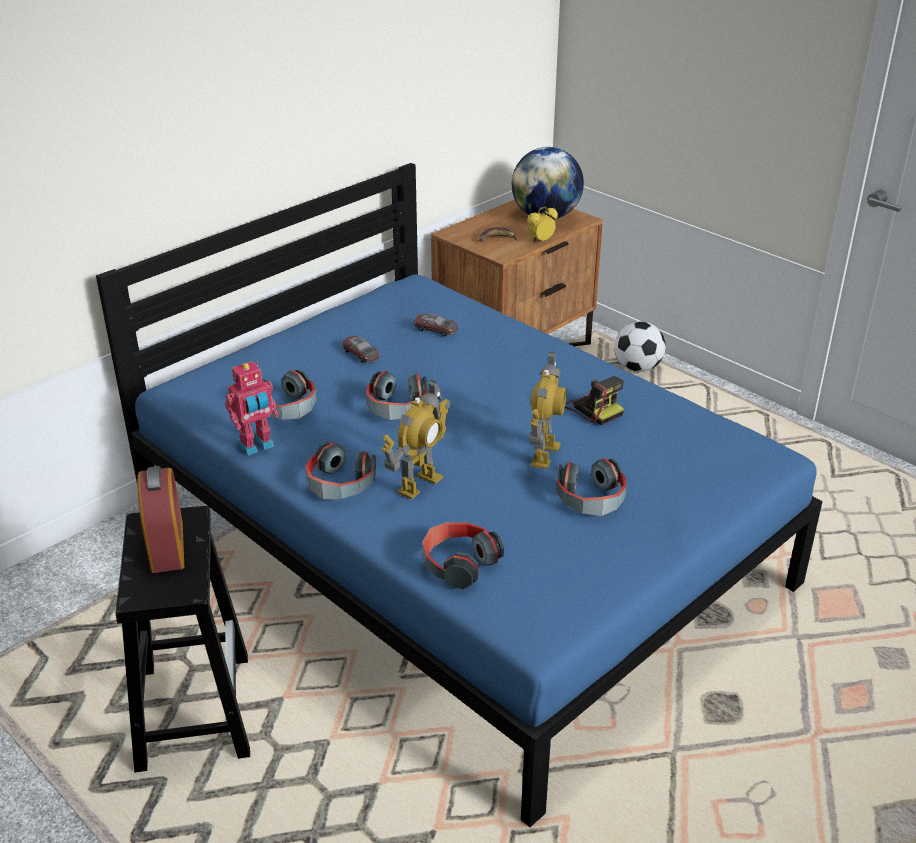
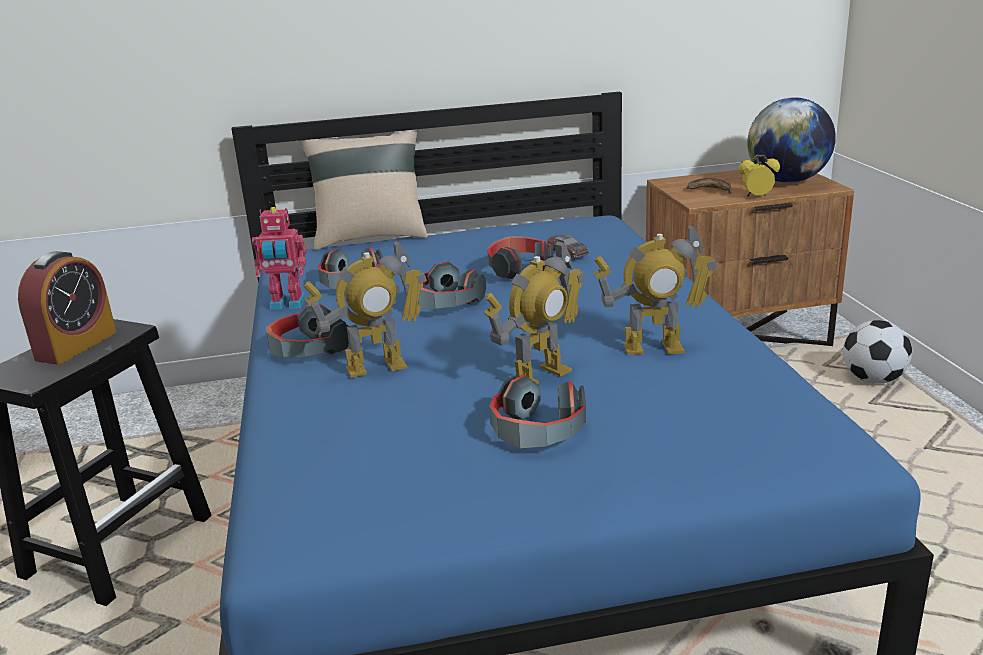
camera: 35 degrees right, 10 degrees down
(227, 349) = (370, 237): none -> beige pillow
(361, 354) = (474, 259): toy car -> none
(458, 563) = (308, 446): headphones -> headphones (520, 268)
(593, 408) = (653, 348): camera -> toy robot

